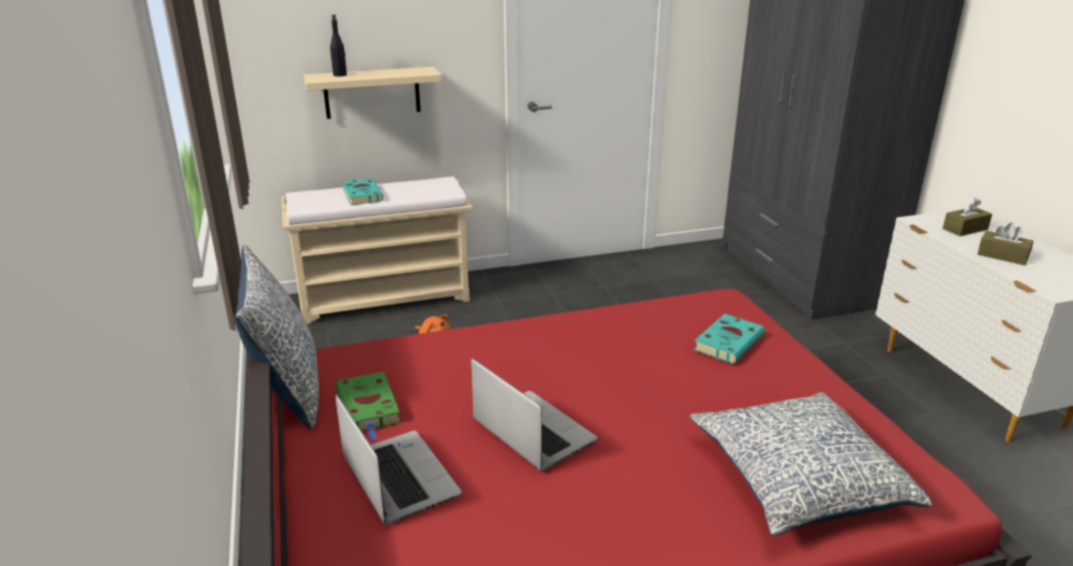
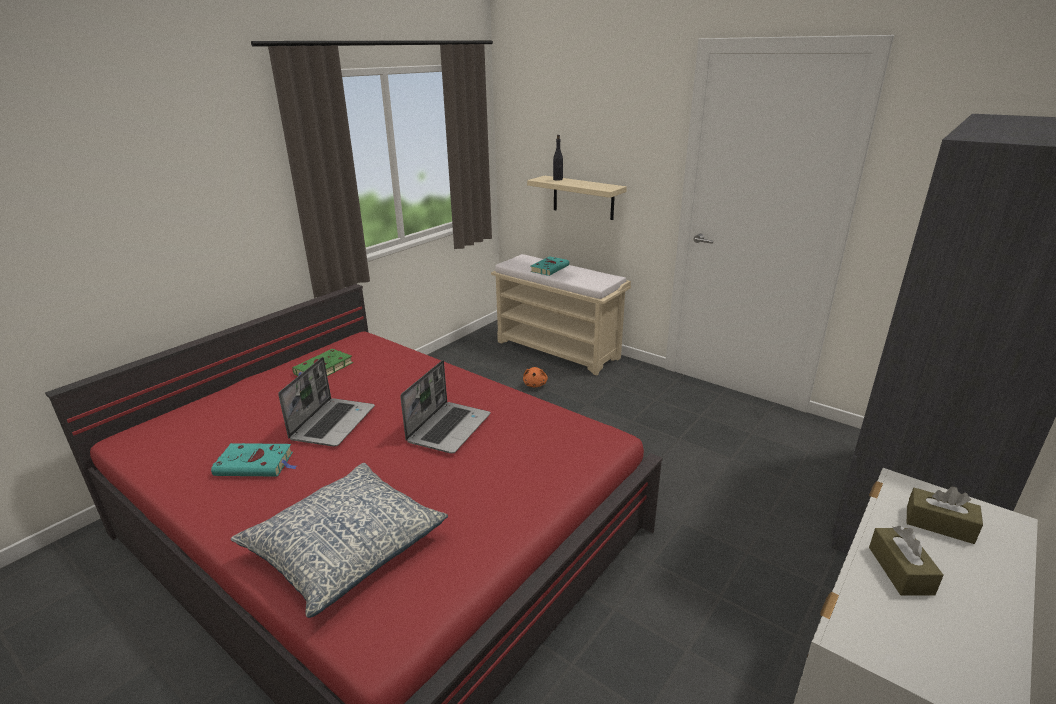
camera: 55 degrees right, 0 degrees up
(287, 388) = (326, 343): pillow -> none
(398, 478) = (261, 402): laptop -> laptop (449, 428)
(729, 342) = (529, 460): turquoise book -> turquoise book (256, 464)

